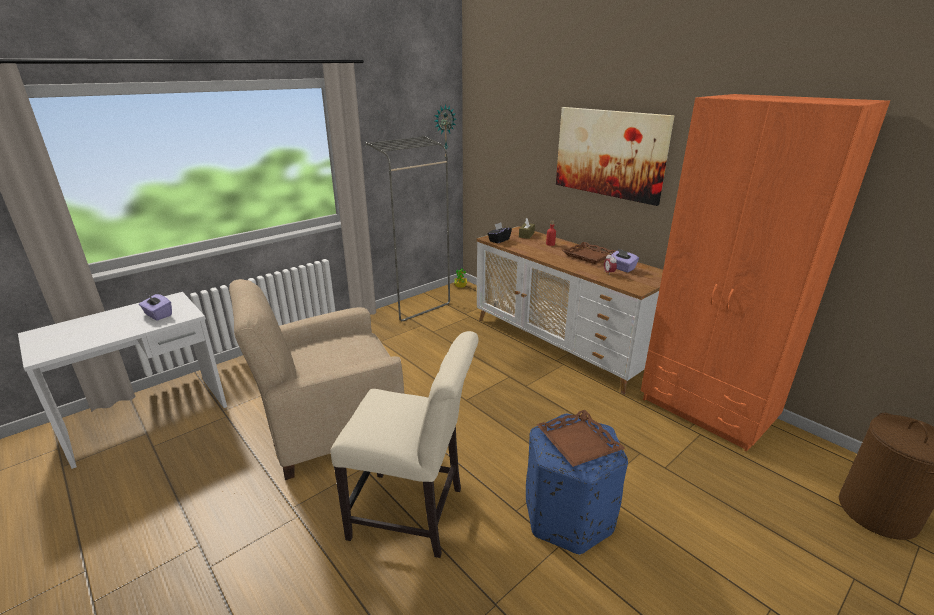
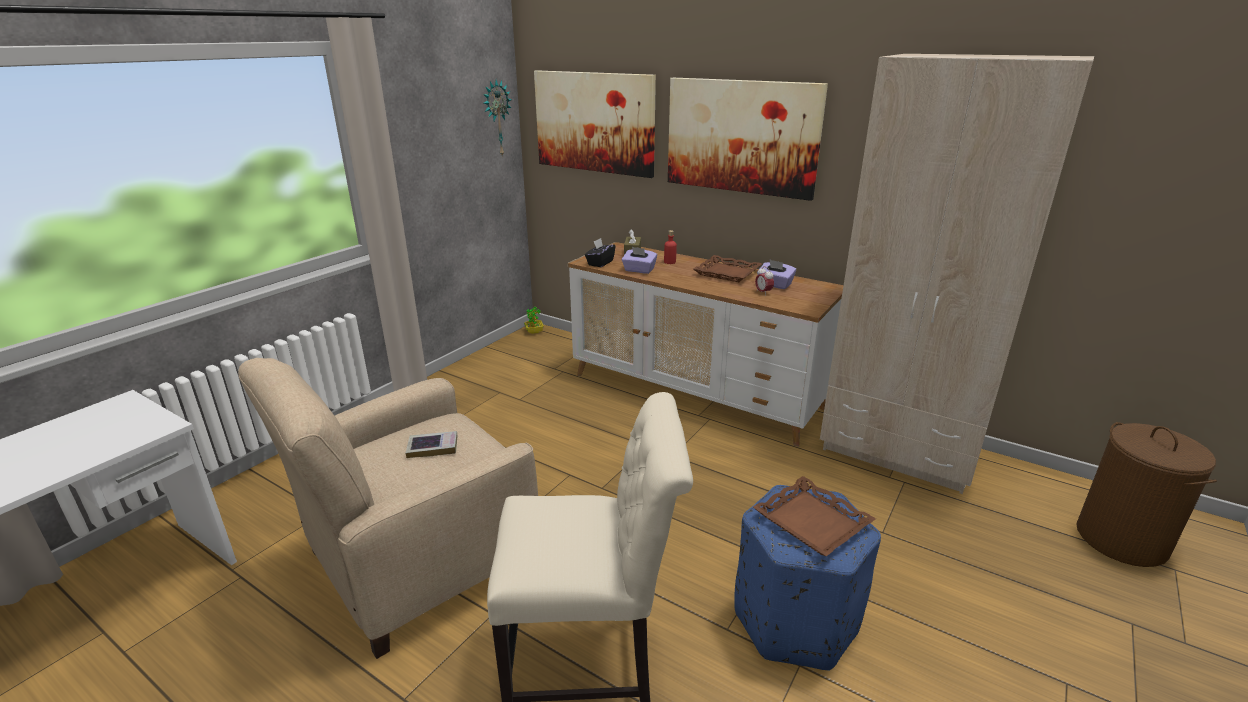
camera: 15 degrees left, 0 degrees up
(158, 315) = (105, 434): purple tissue box -> purple tissue box (639, 270)
(344, 352) = (433, 447): none -> book
(416, 306) = (482, 367): grey clothes rack -> none
(510, 138) = (594, 122): none -> picture
(707, 410) = (900, 451): orange wardrobe -> beige wardrobe

